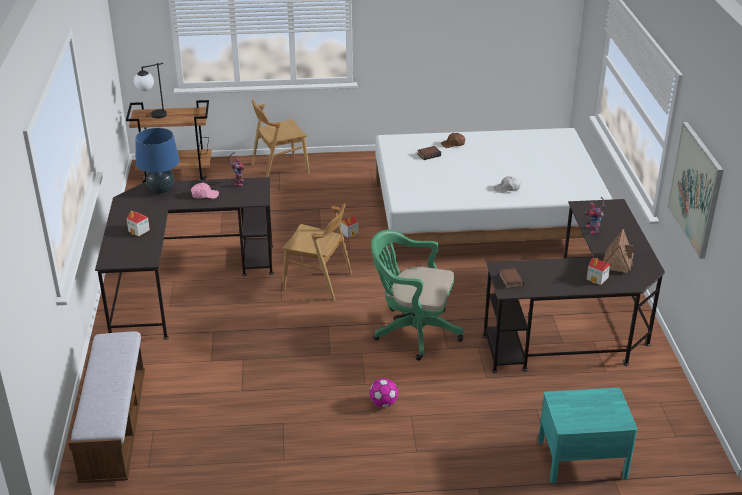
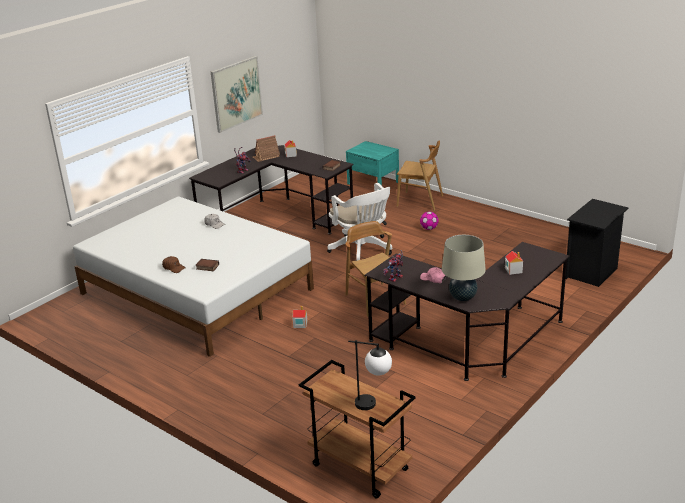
camera: 135 degrees left, 5 degrees down
(114, 427) = (592, 273): bench -> black nightstand
(161, 190) = (463, 297): blue table lamp -> beige table lamp
(280, 169) = (256, 418): brown chair -> brown chair (420, 201)
(412, 331) = (362, 250): green office chair -> white office chair

